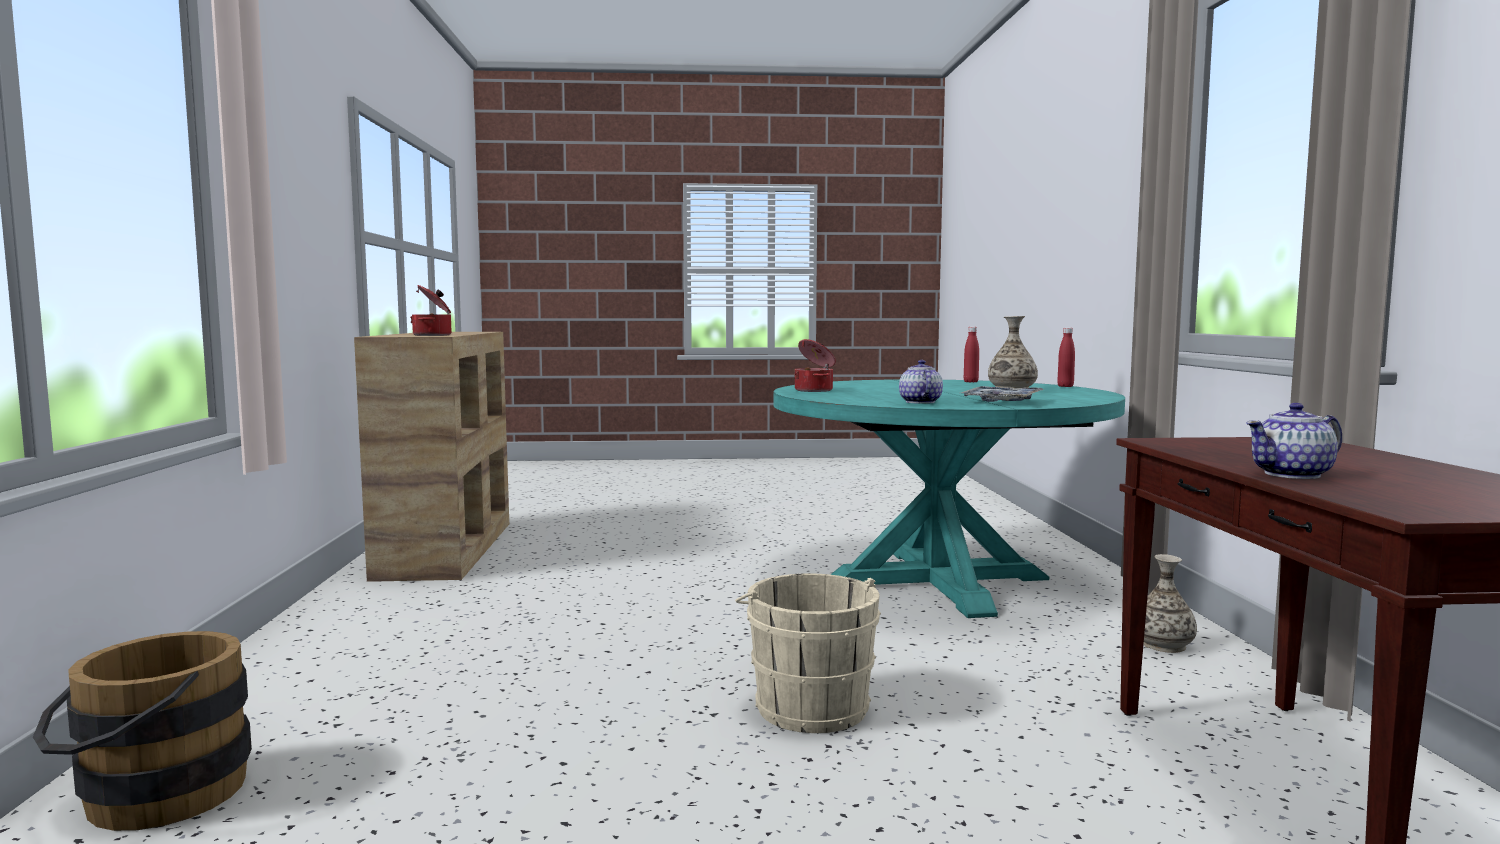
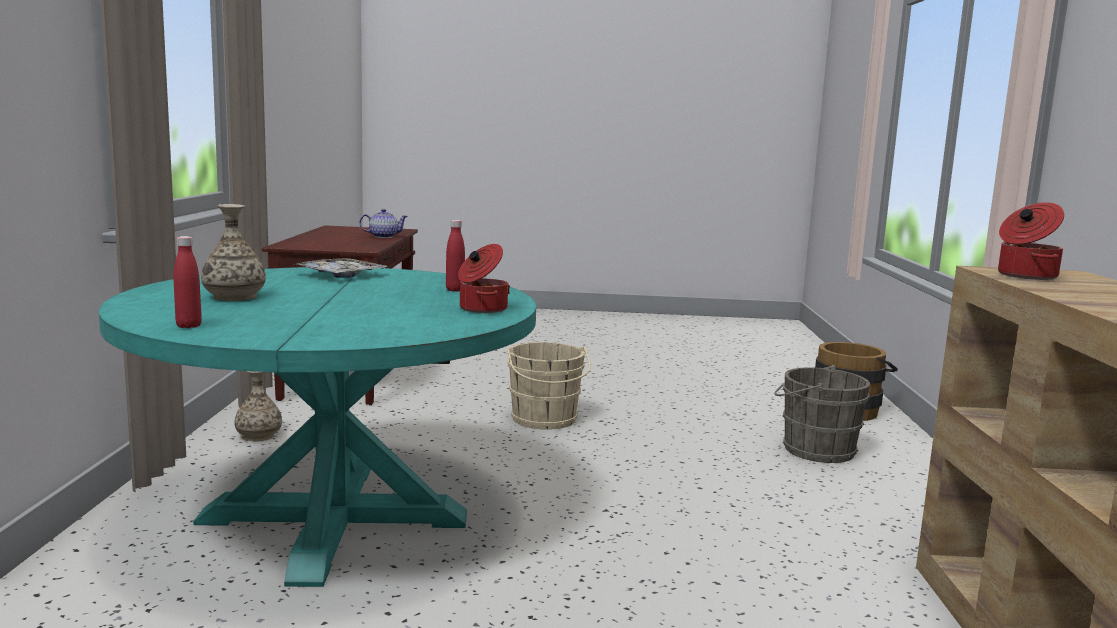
camera: 175 degrees left, 5 degrees up
(391, 684) = (814, 449): none -> grey bucket
(919, 402) = (418, 279): teapot -> none
(1065, 386) = (124, 302): red bottle -> red bottle (455, 290)

